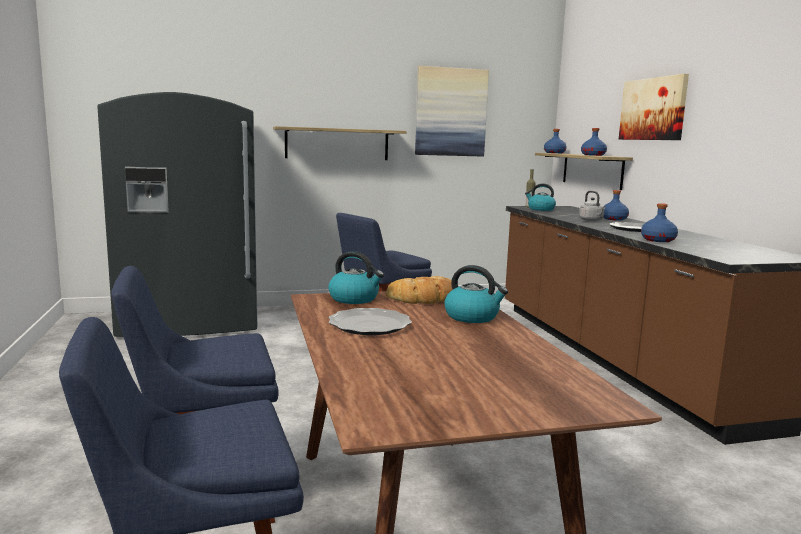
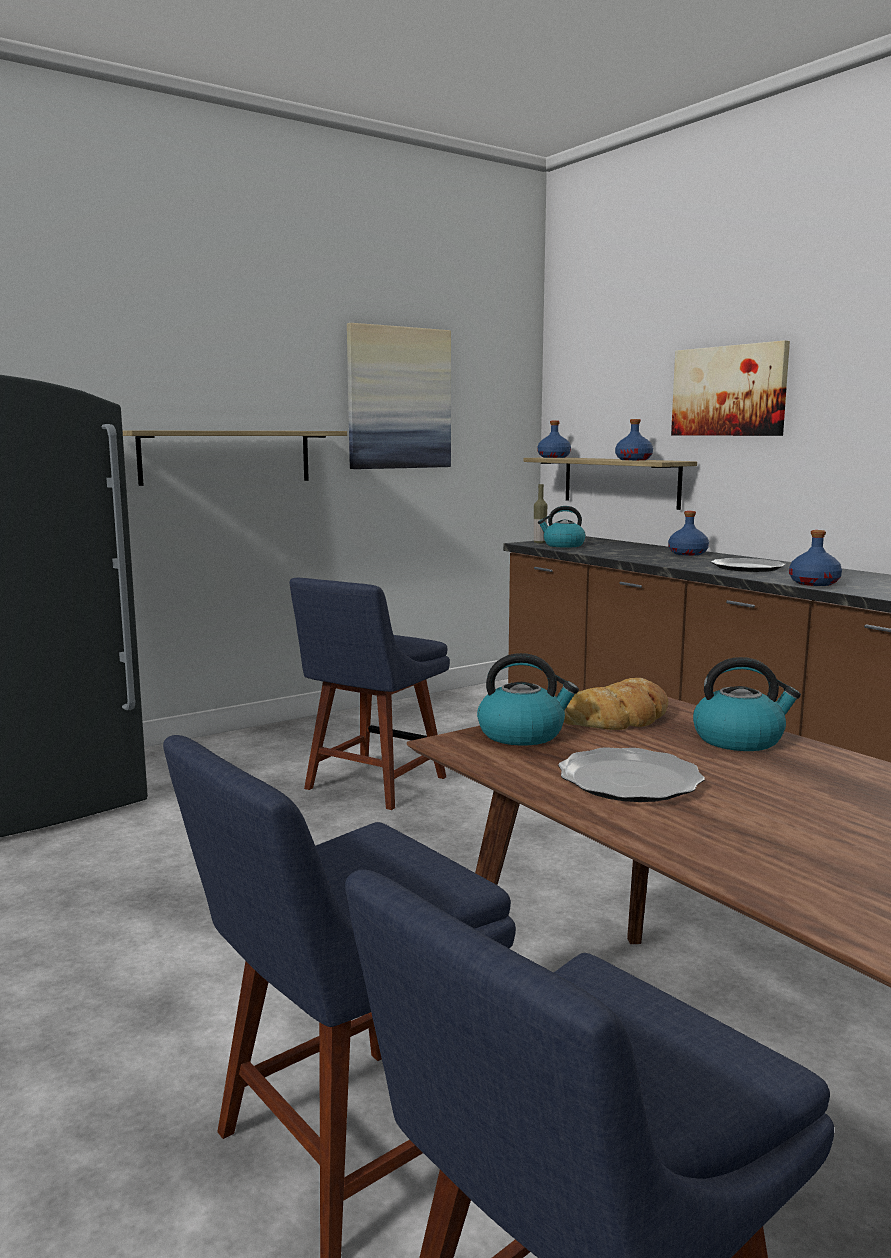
camera: 20 degrees left, 0 degrees up
(591, 220) = (667, 558): grey kettle -> none

